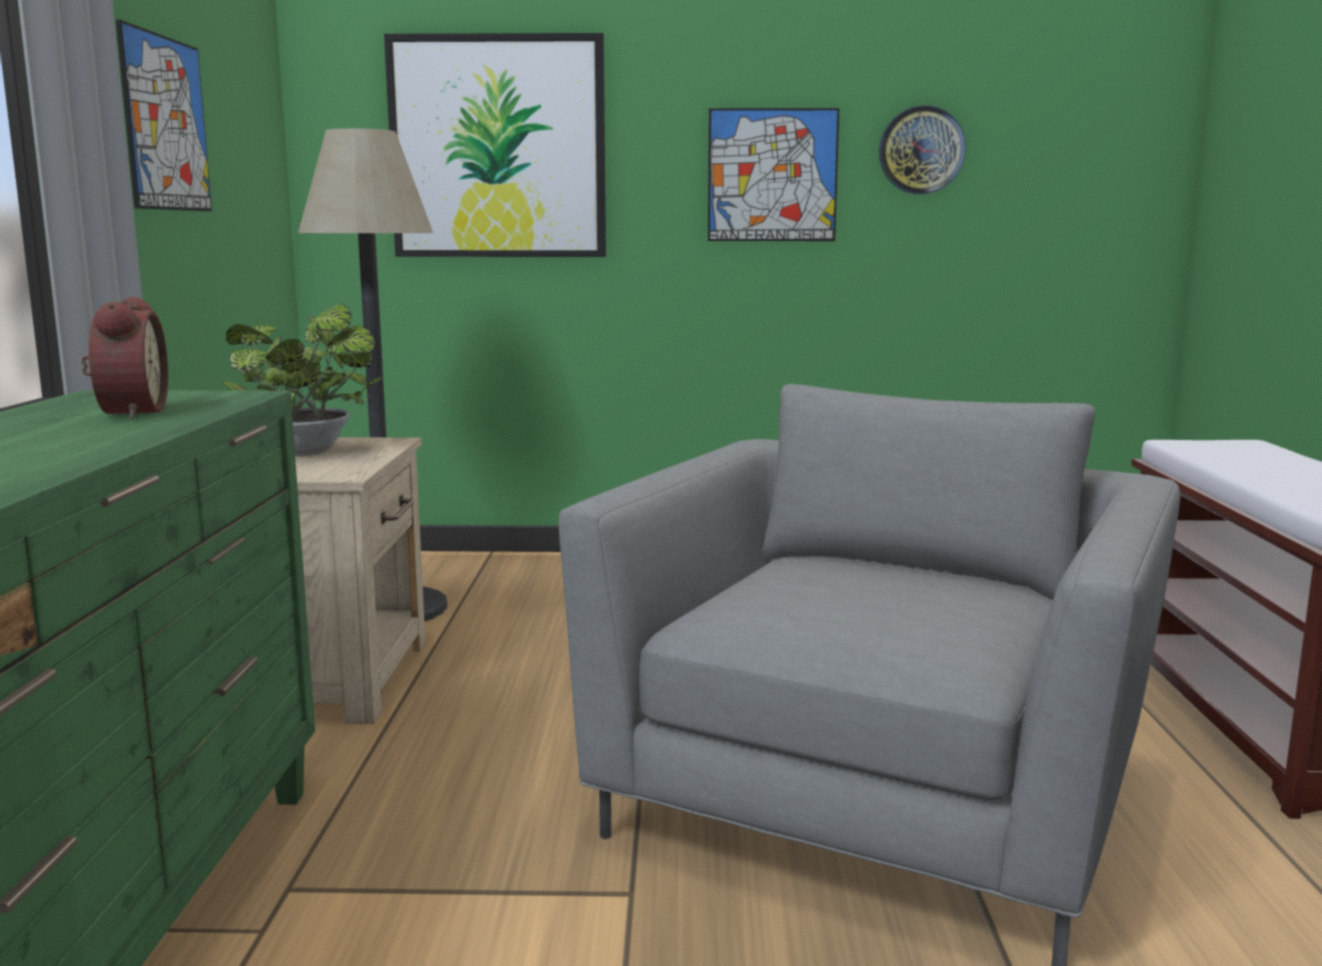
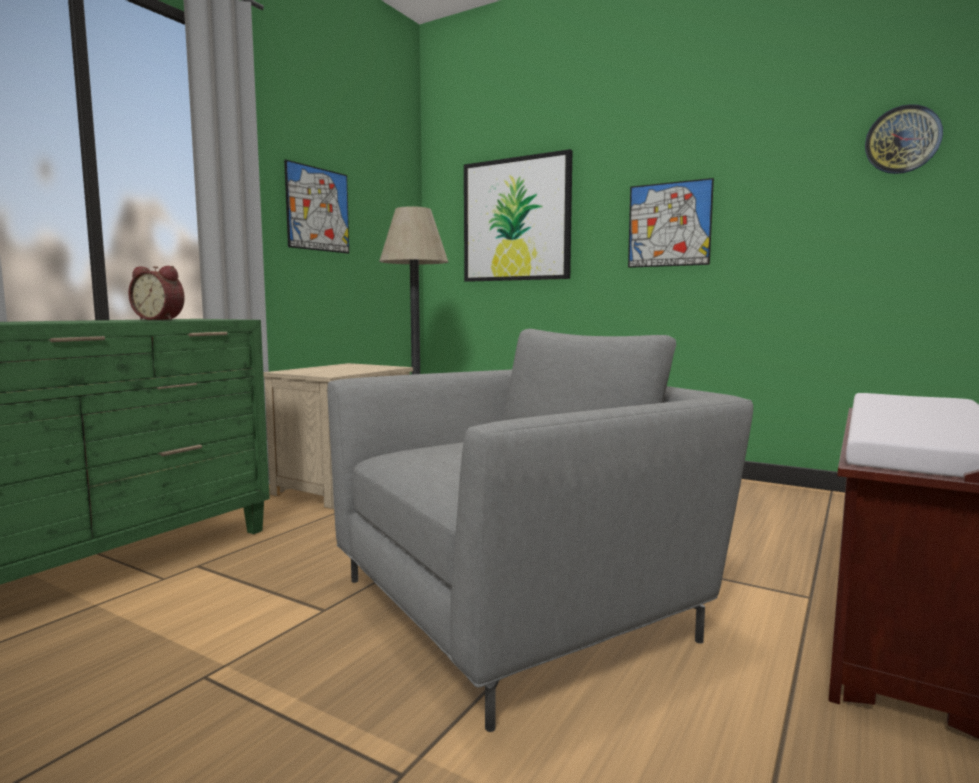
camera: 30 degrees right, 5 degrees down
(128, 413) = (161, 319): alarm clock -> alarm clock turned 90 degrees clockwise
(308, 453) = (345, 368): potted plant -> none
(921, 150) = (772, 200): wall clock -> wall clock (902, 140)

